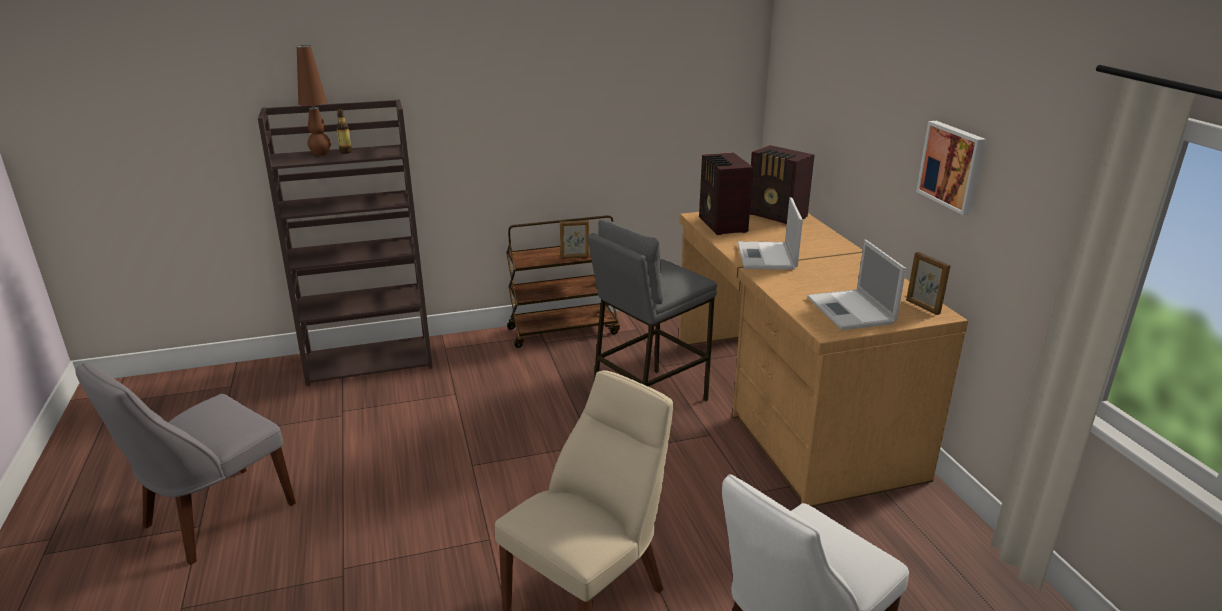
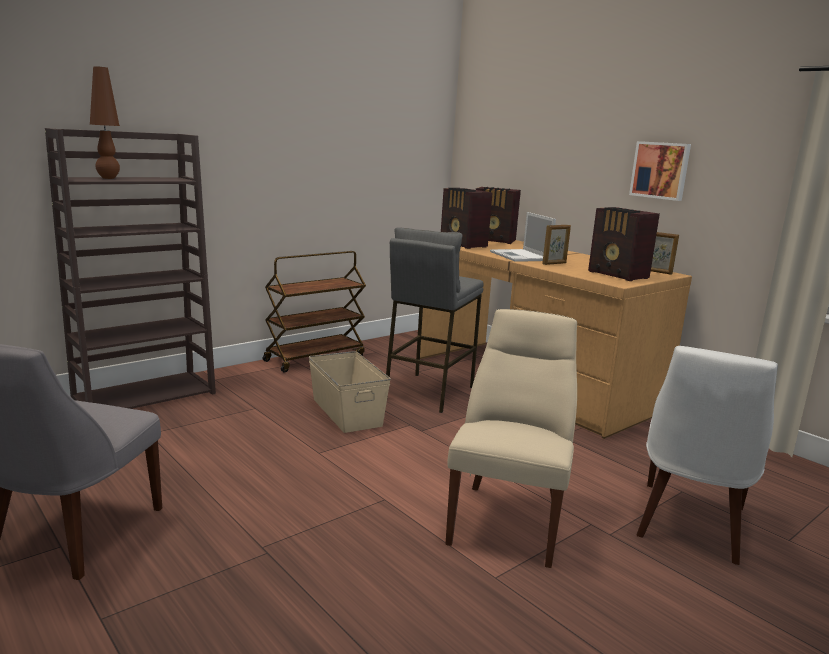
camera: 25 degrees left, 10 degrees down
(346, 152) = (132, 178): bottle -> none
(540, 414) = (347, 412): none -> beige storage box
(575, 257) = (330, 286): picture frame -> picture frame (554, 263)
(851, 311) = (618, 275): laptop -> radio

